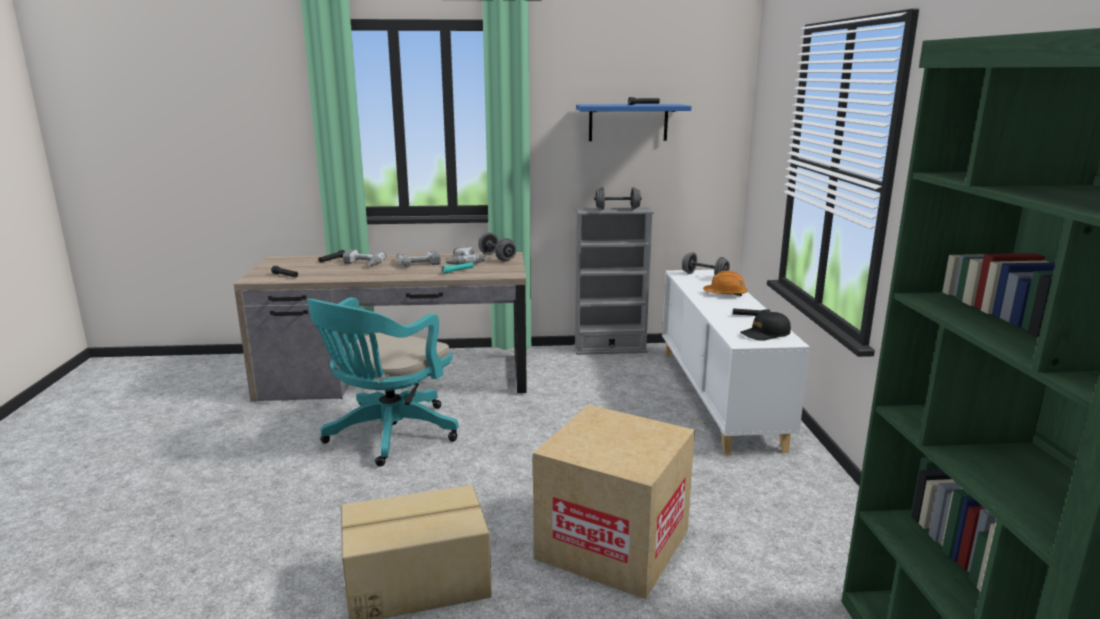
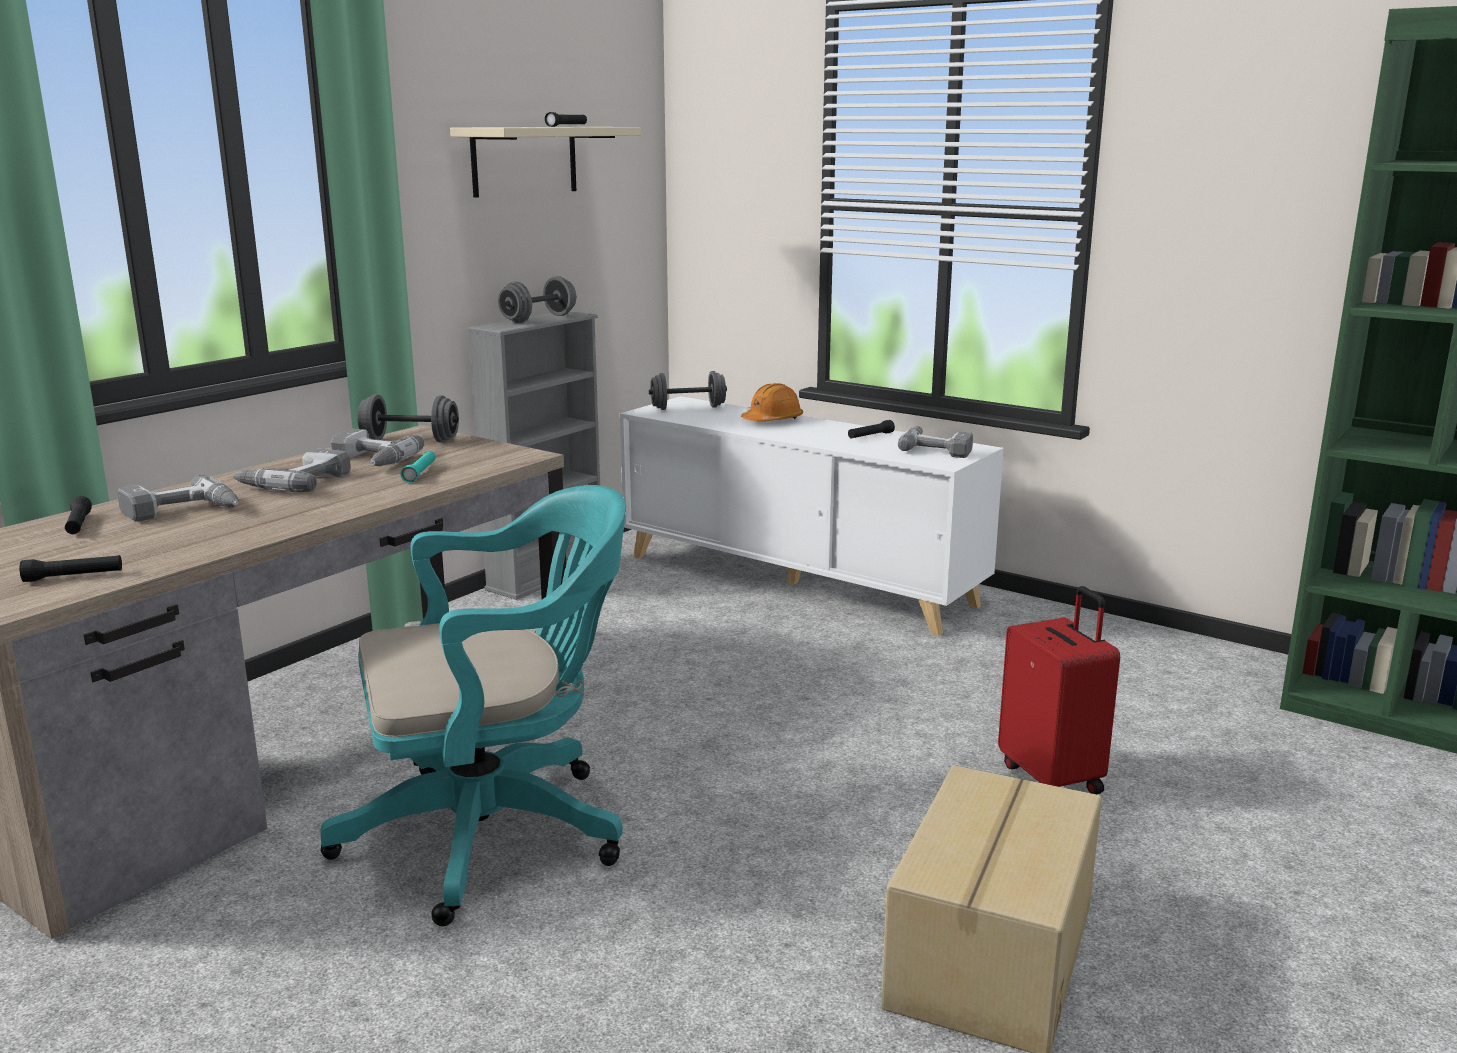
camera: 50 degrees left, 0 degrees up
(387, 435) = (497, 832): turquoise office chair -> turquoise office chair turned 90 degrees counterclockwise
(613, 544) = (1053, 777): cardboard box -> red suitcase
(628, 122) = (524, 160): blue shelf -> beige shelf
(765, 334) = (937, 448): black cap -> power drill

